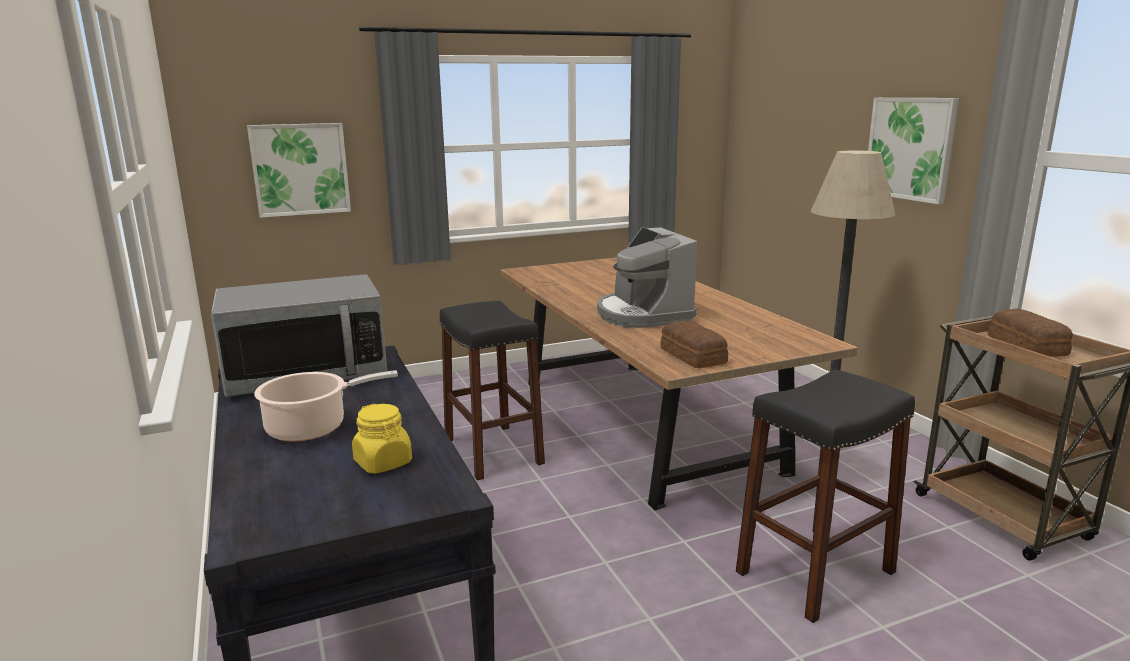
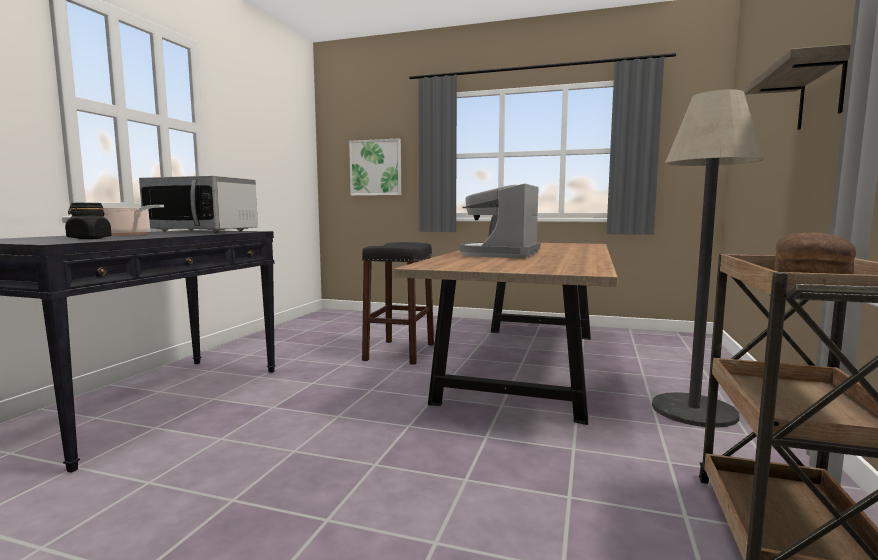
camera: 40 degrees right, 10 degrees down
(383, 463) = (89, 238): yellow jar -> black jar
(692, 356) = (454, 265): bread -> none
(815, 572) = (462, 482): black stool -> none
(910, 148) = (821, 94): picture -> shelf

